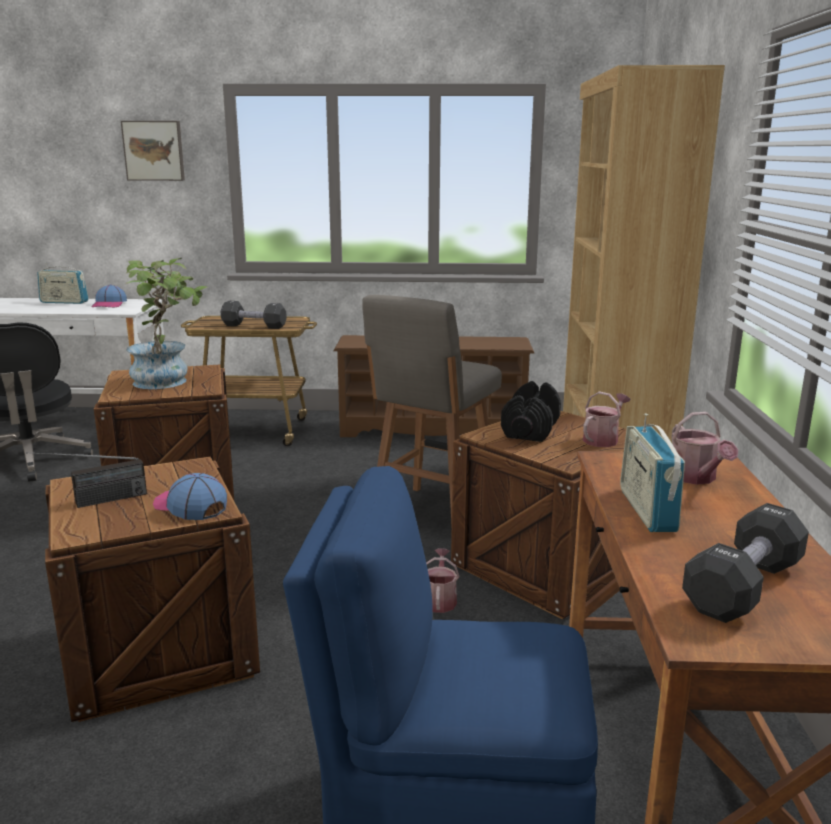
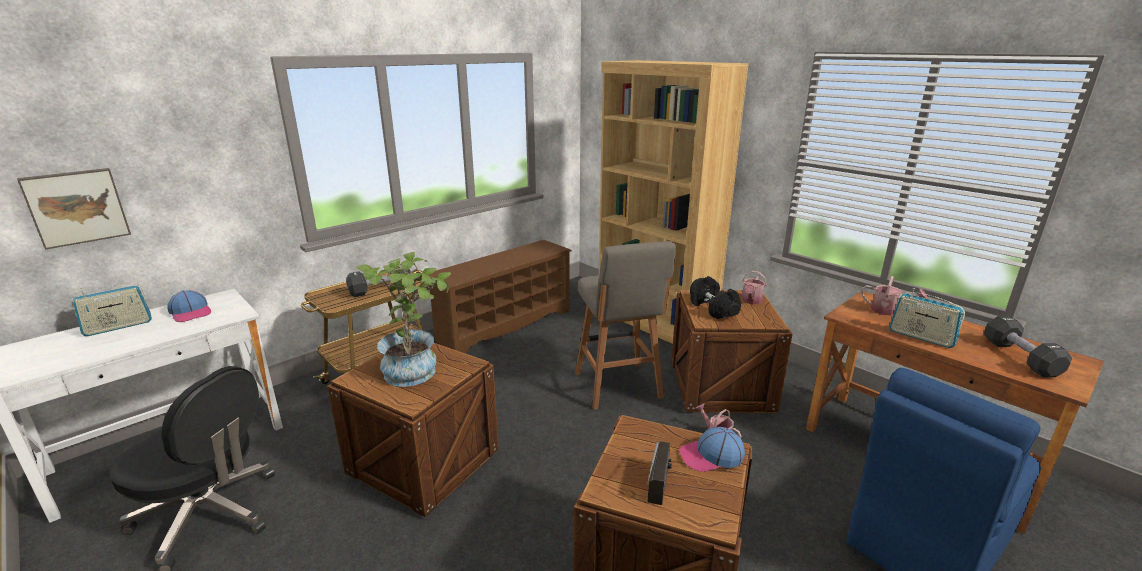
camera: 45 degrees left, 5 degrees up
(154, 151) = (197, 133): picture -> picture (77, 207)
(603, 439) = (751, 301): watering can -> watering can turned 150 degrees counterclockwise

